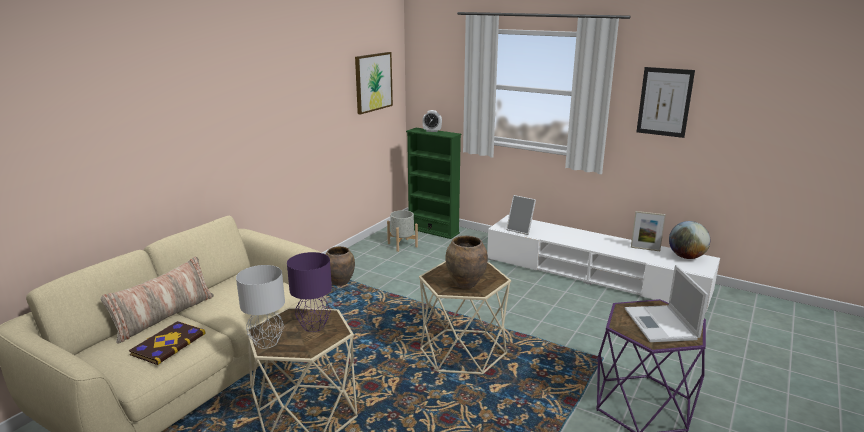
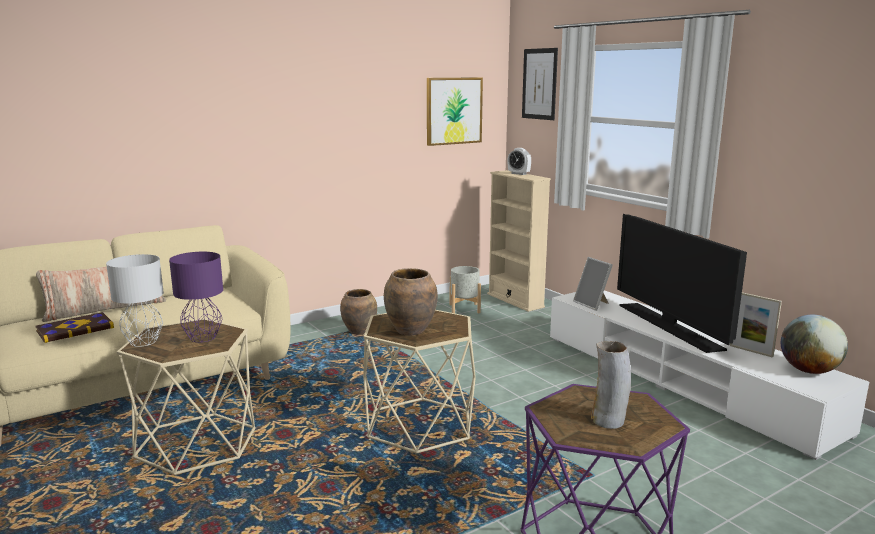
camera: 25 degrees right, 5 degrees down
(433, 231) = (515, 300): green bookcase -> beige bookcase
(584, 239) = (669, 327): none -> television
(661, 325) = (608, 420): laptop -> vase
(664, 102) = (801, 135): picture -> picture (539, 84)

